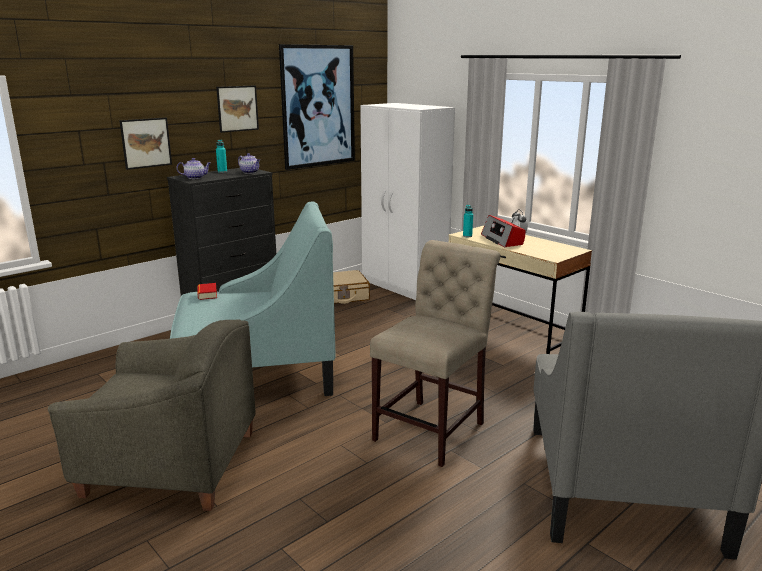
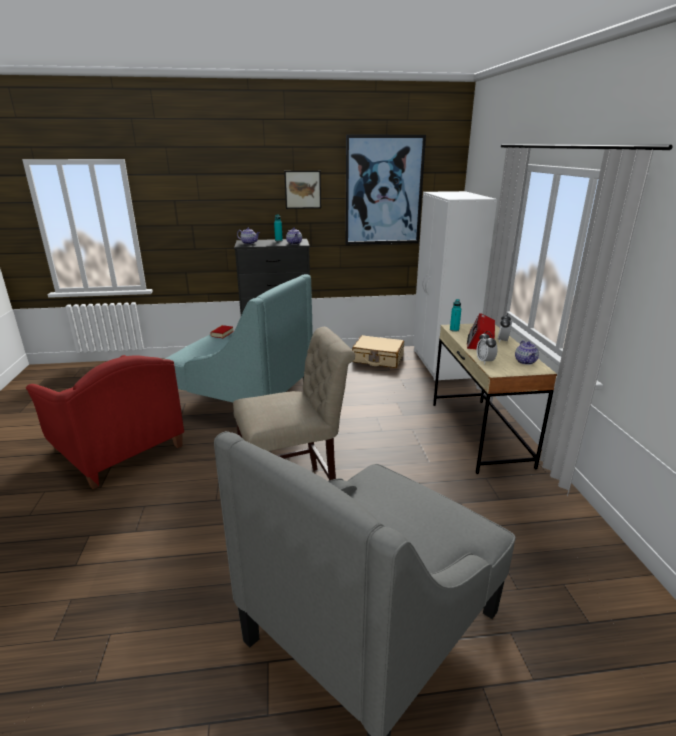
camera: 35 degrees right, 5 degrees up
(146, 143) = (223, 213): picture -> none
(170, 465) = (116, 448): grey armchair -> red armchair
(533, 253) = (485, 361): none -> alarm clock
(560, 247) = (525, 362): none -> teapot

